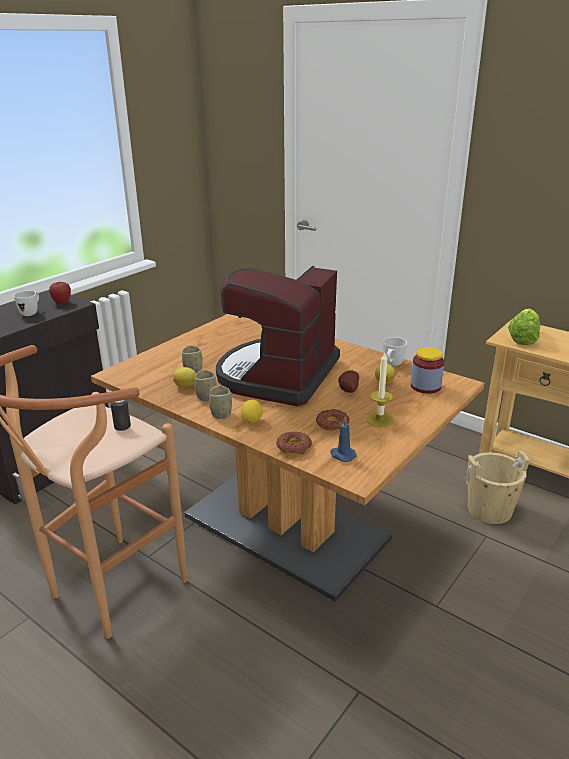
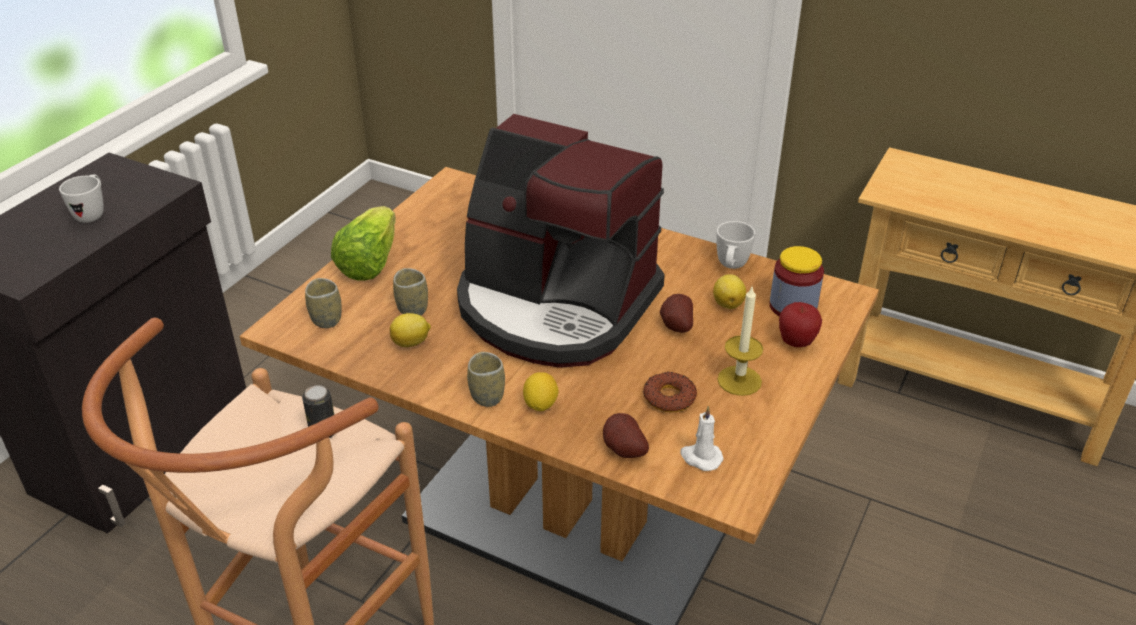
camera: 10 degrees left, 10 degrees up
(62, 303) = (141, 186): apple -> apple (796, 343)
(206, 397) = (452, 363): cup -> cup (326, 319)
(277, 375) = (555, 306): coffee machine -> coffee machine turned 75 degrees counterclockwise
(294, 447) = (622, 450): donut -> potato
(342, 455) = (700, 457): blue candle -> white candle
(489, 510) = (868, 452): beige bucket -> none
(523, 338) = (913, 188): lettuce -> lettuce (369, 262)

